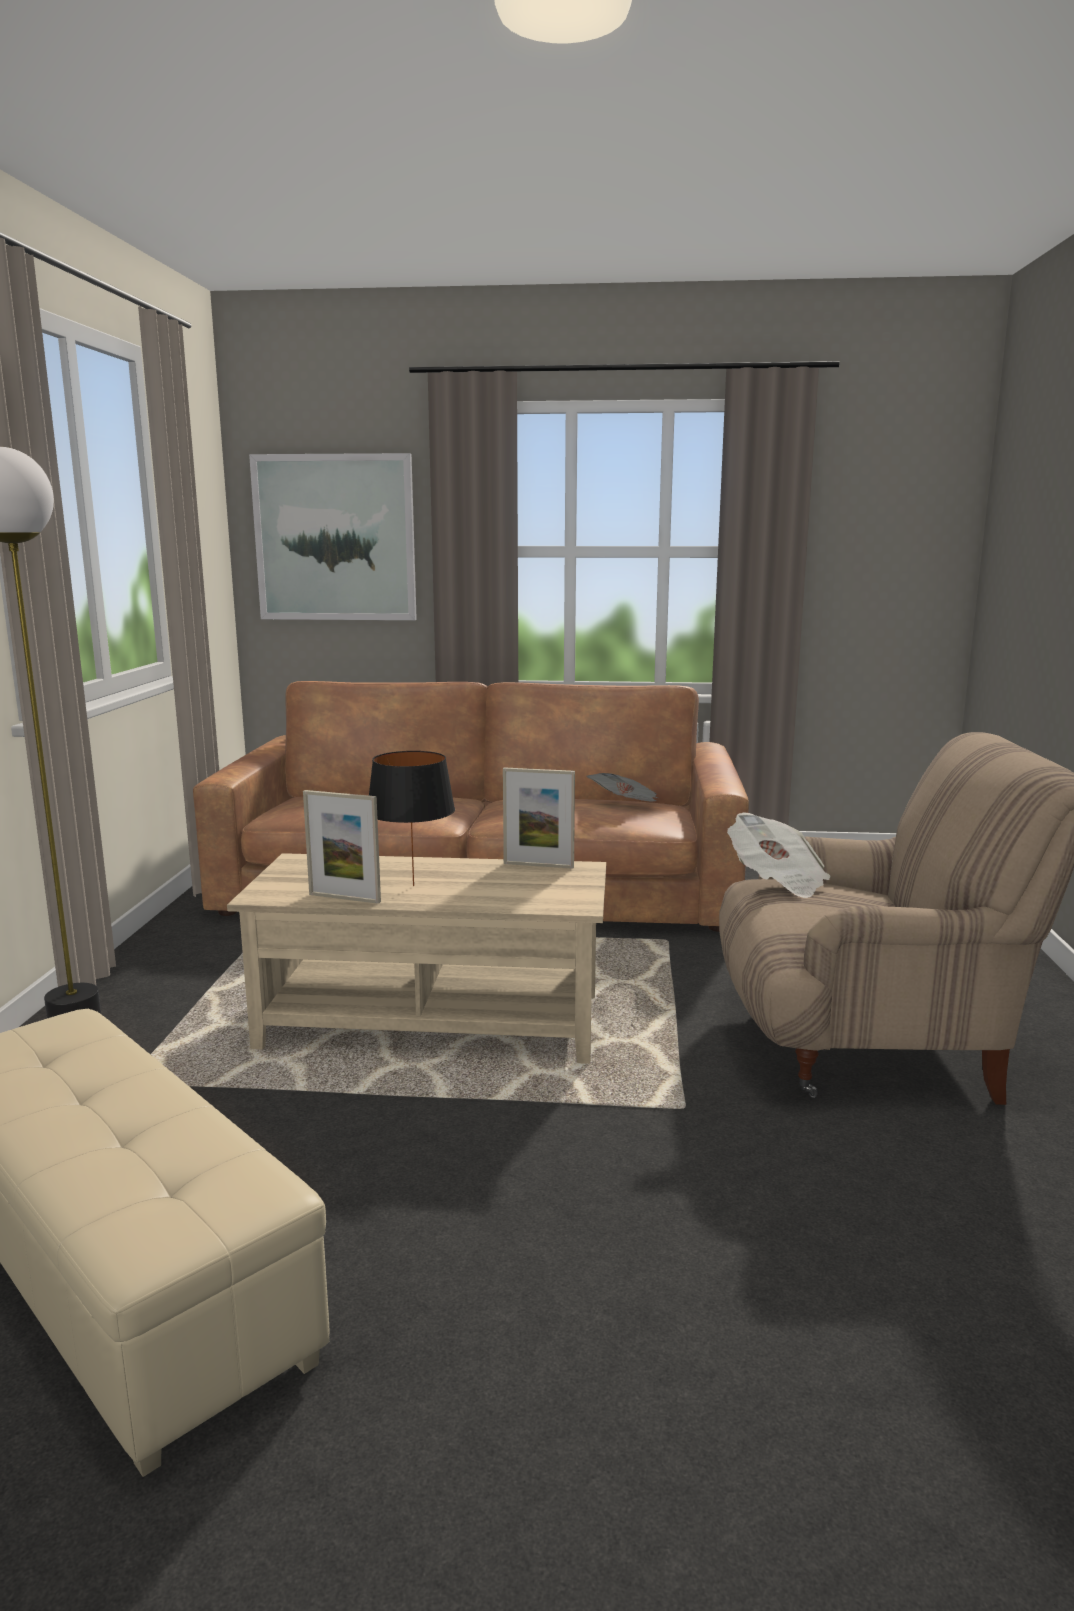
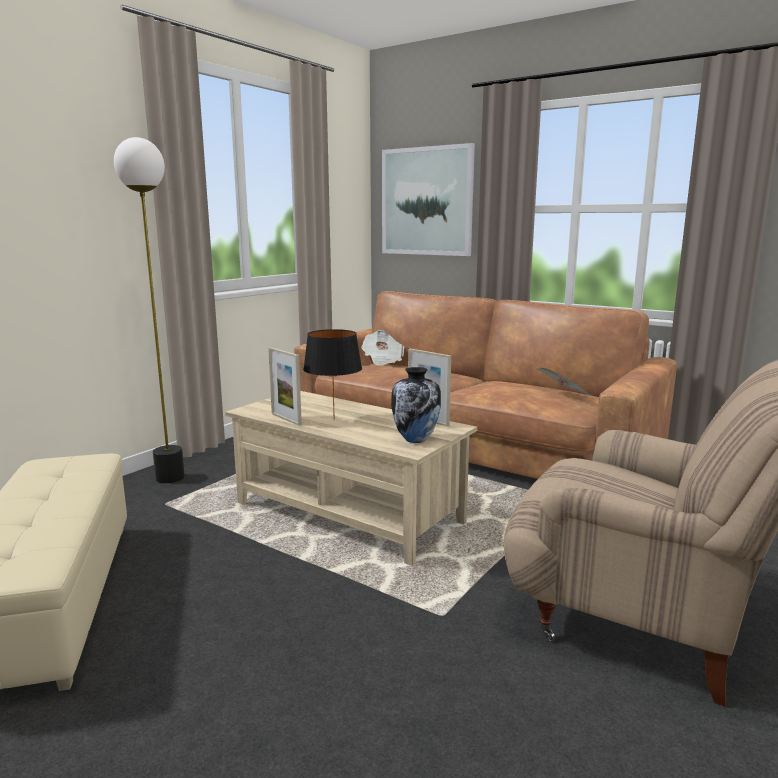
camera: 30 degrees right, 0 degrees up
(562, 892) = (416, 439): none -> vase
(777, 881) = (583, 462): newspaper -> newspaper (383, 360)

